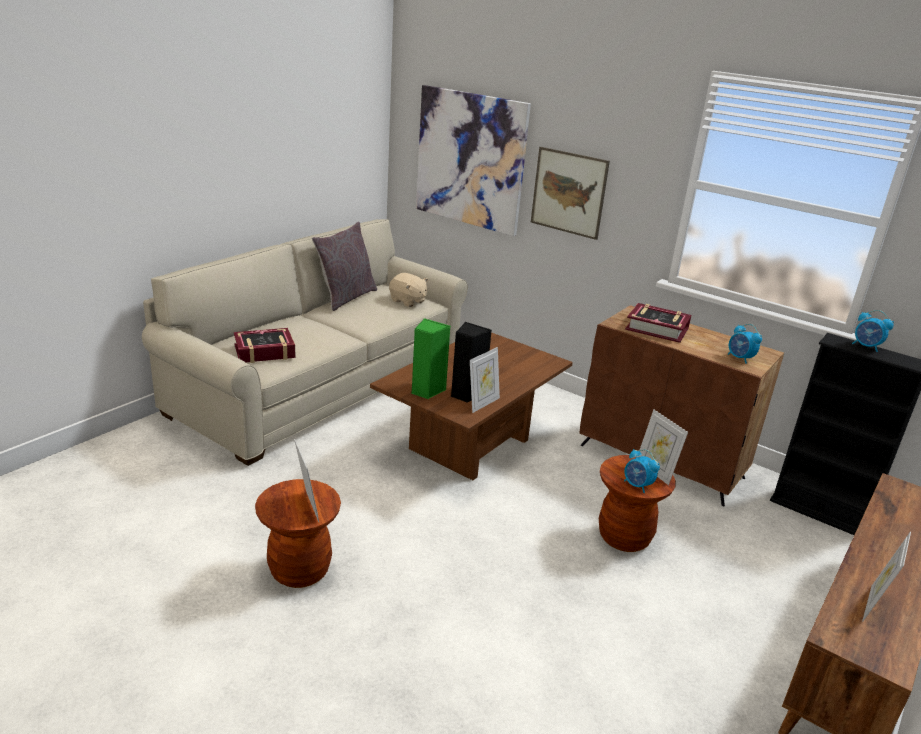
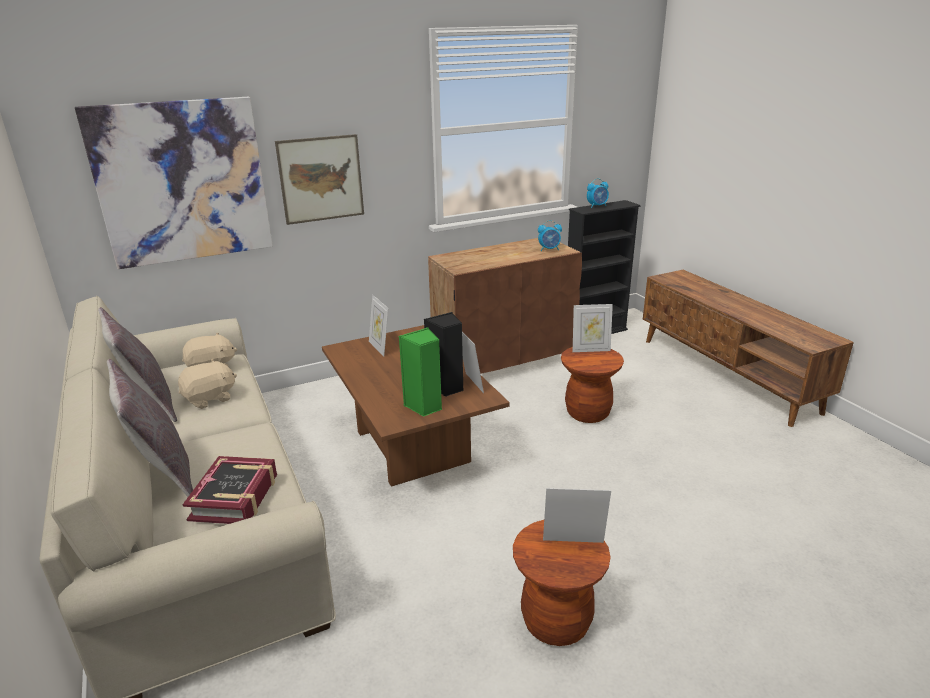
camera: 60 degrees left, 0 degrees up
(275, 325) = (163, 474): none -> grey pillow
(368, 312) = (210, 398): none -> beige plush toy
(637, 485) = (606, 362): alarm clock -> none
(657, 328) = (481, 259): book -> none
(874, 606) = (781, 325): picture frame -> picture frame (380, 347)

